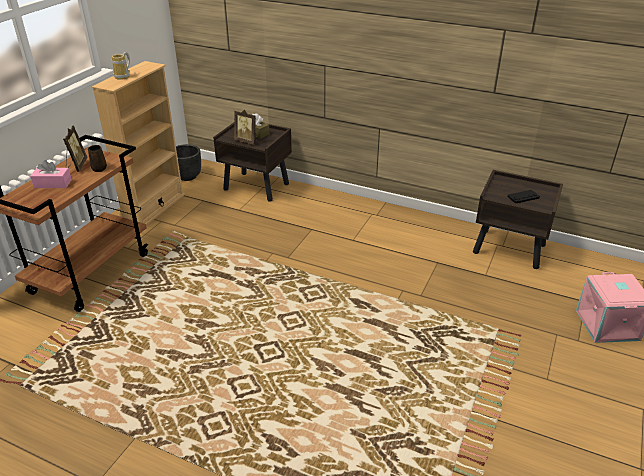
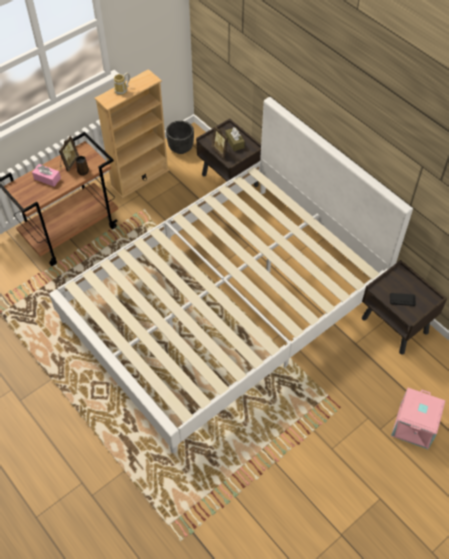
camera: 25 degrees right, 20 degrees up
(323, 286) = (225, 306): none -> white bed

